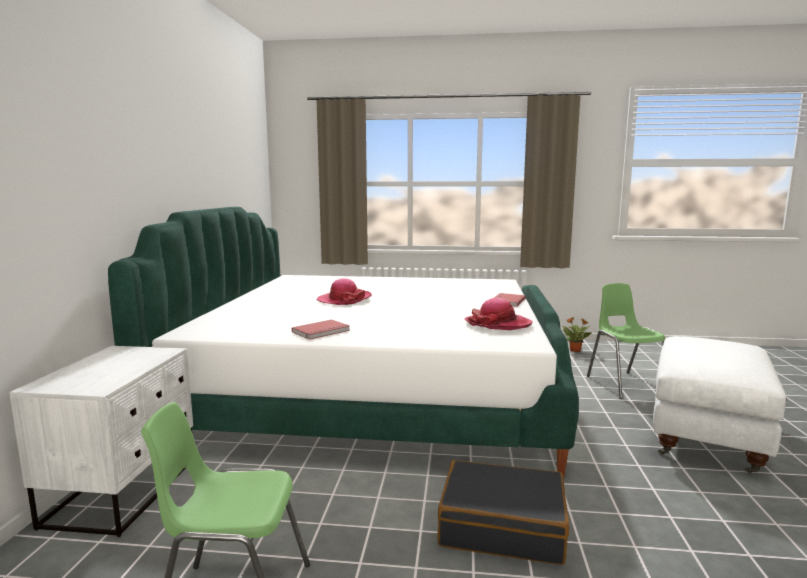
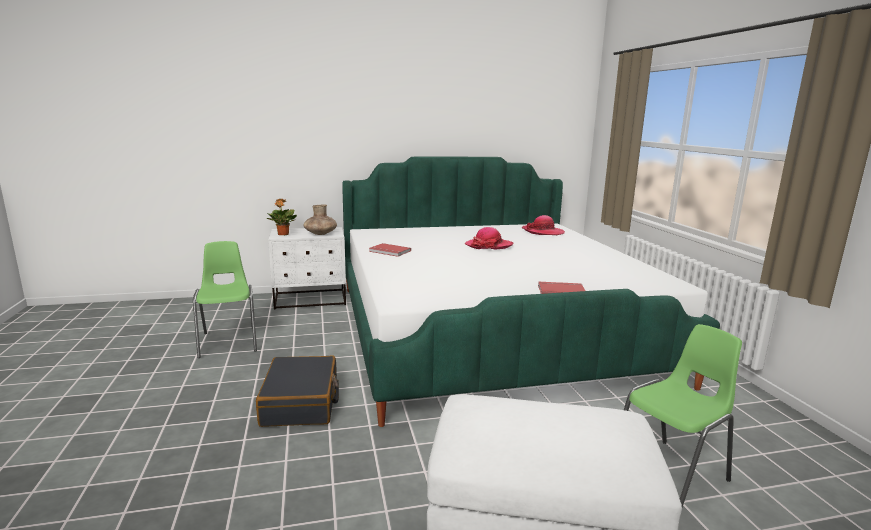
camera: 70 degrees right, 5 degrees up
(137, 359) = (320, 233): none -> brown vase
(498, 324) = (458, 291): hat -> hat (543, 232)
(575, 350) = (770, 433): potted plant -> potted plant (283, 234)

